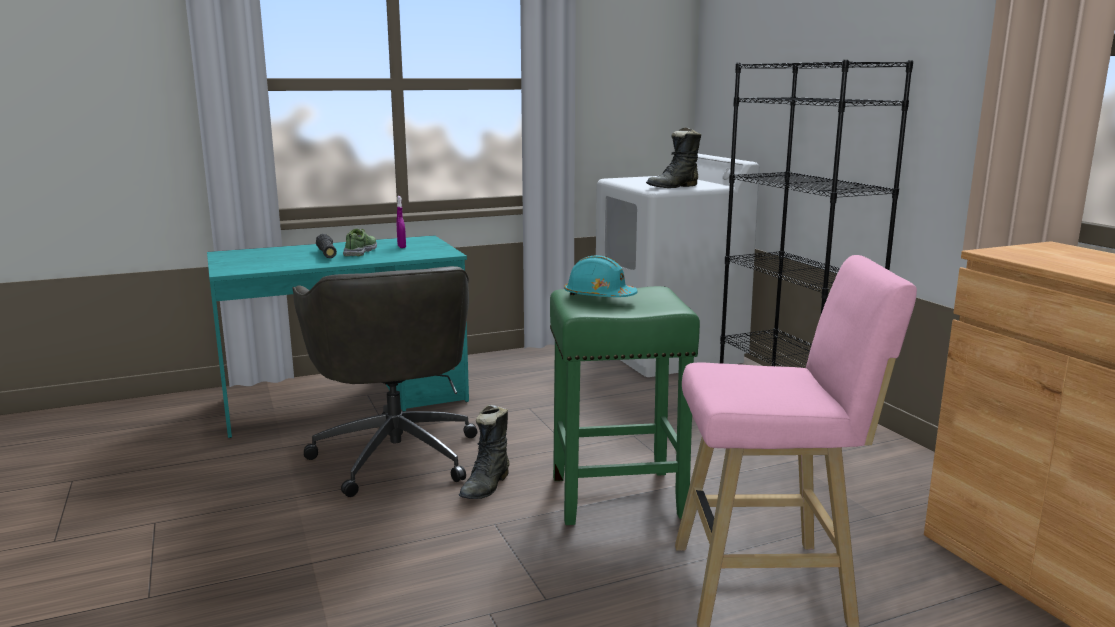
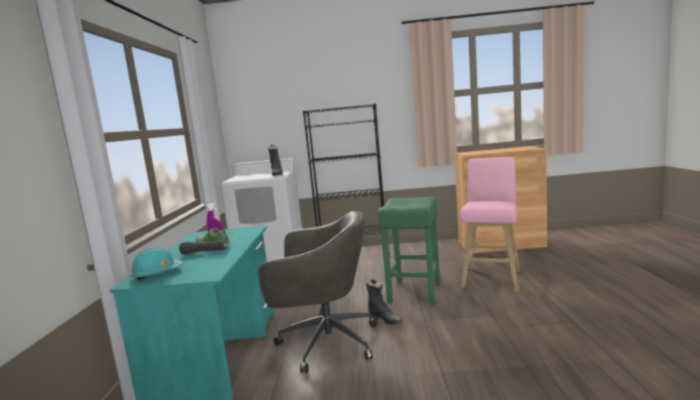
camera: 65 degrees left, 5 degrees down
(599, 297) = (402, 204): turquoise hard hat -> turquoise hard hat (157, 273)

